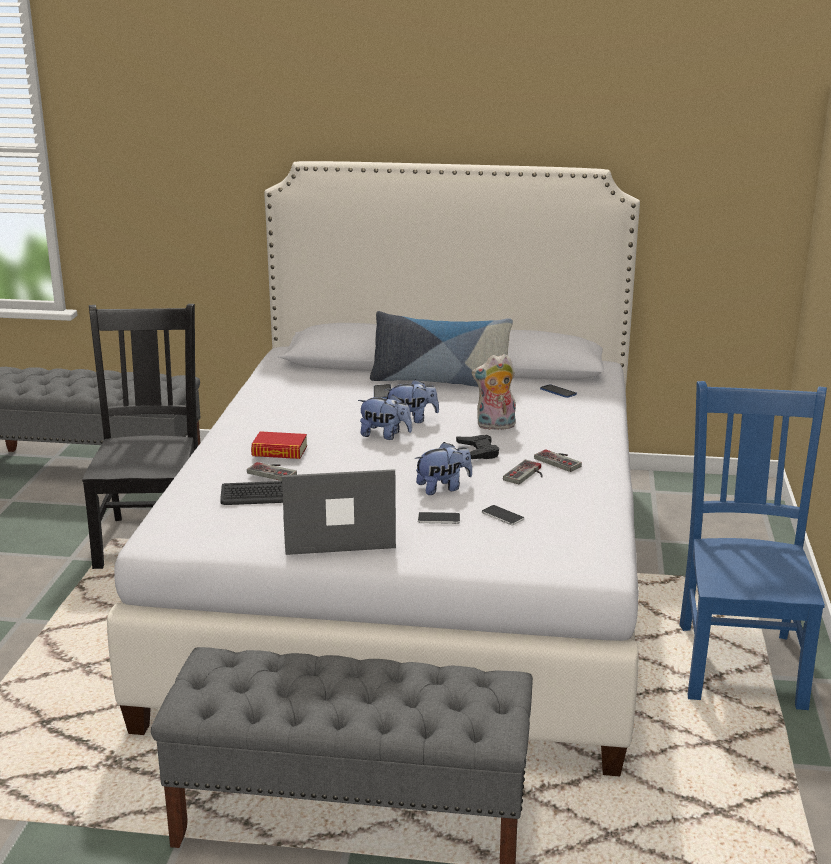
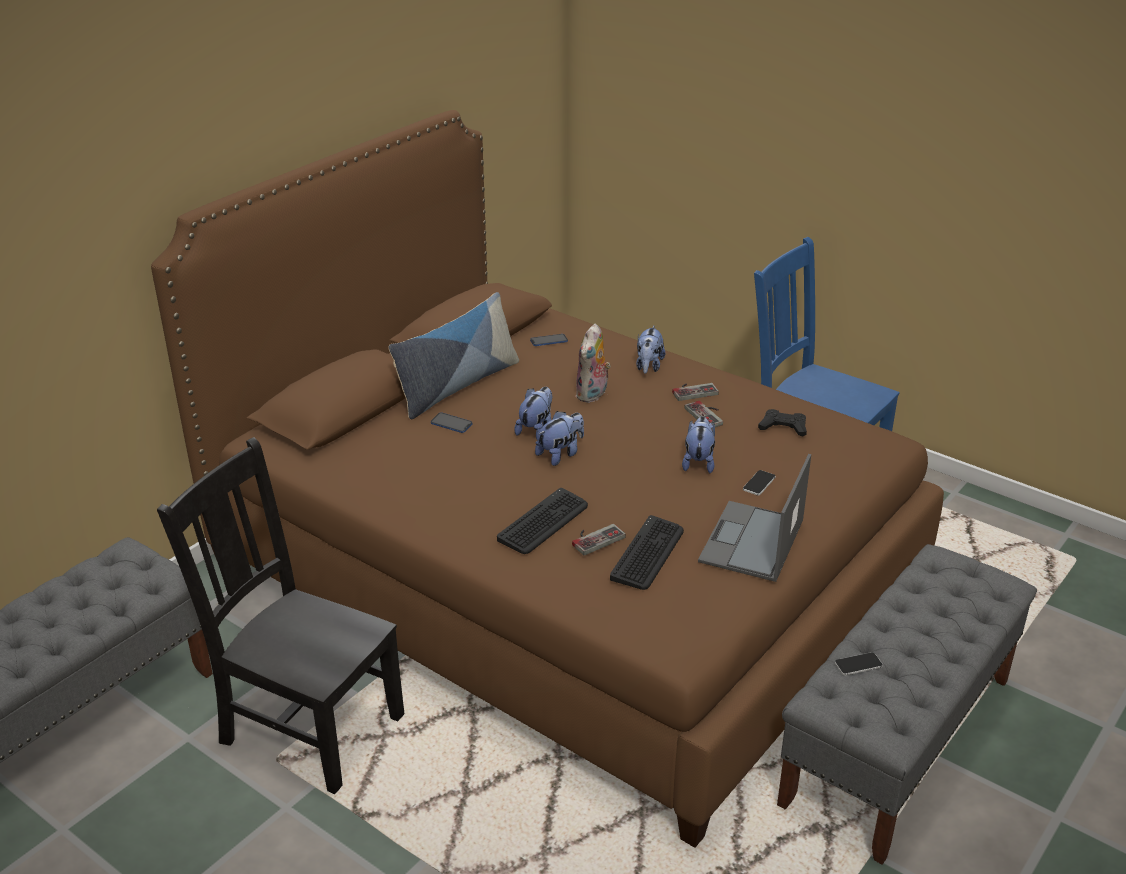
camera: 60 degrees left, 10 degrees up
(279, 451) = (544, 522): book -> keyboard
(414, 579) = (561, 576): white bed -> brown bed
(478, 451) = (640, 421): black game controller -> black game controller (783, 427)
(502, 516) = (776, 452): phone -> phone (858, 664)
(576, 435) = (648, 366): none -> plush toy

